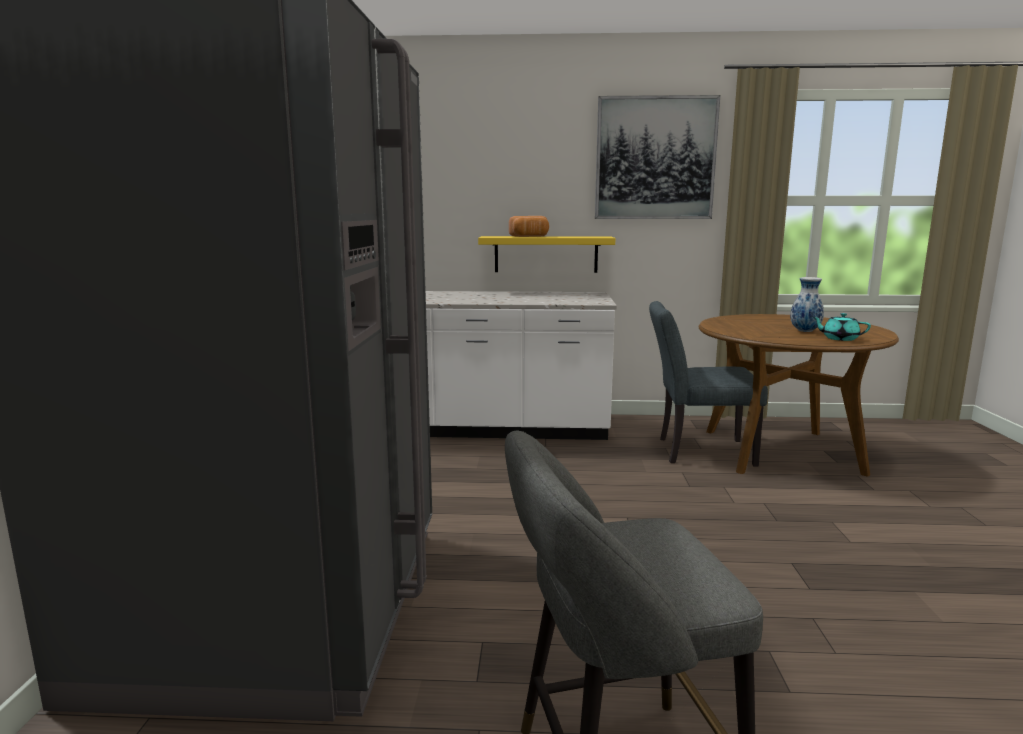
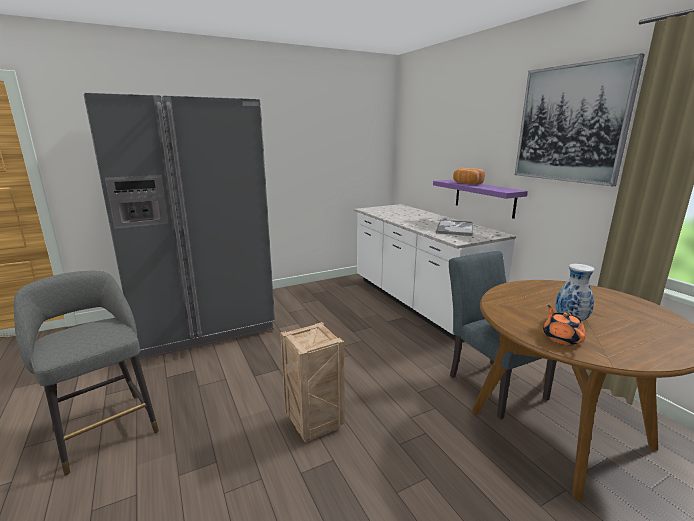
camera: 60 degrees right, 5 degrees up
(545, 296) = (454, 228): none -> tray
(546, 254) = (484, 198): yellow shelf -> purple shelf
(718, 558) = (315, 424): none -> crate
(839, 339) = (561, 338): turquoise teapot -> orange teapot

